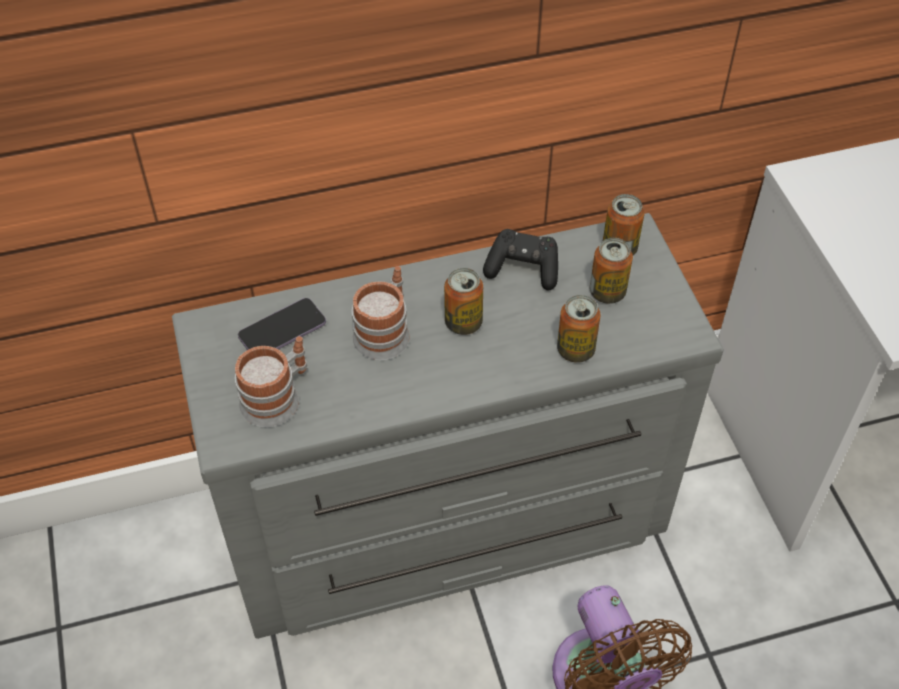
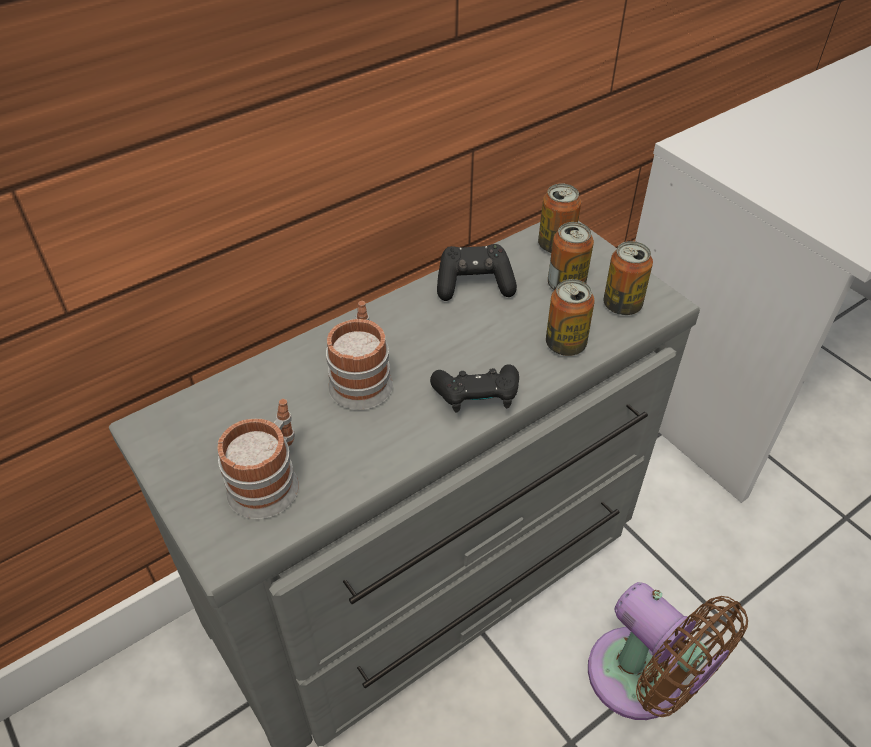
camera: 20 degrees left, 5 degrees down
(282, 330) = (247, 407): phone -> none
(463, 323) = (440, 348): can -> can (622, 305)
(472, 377) = (476, 399): none -> black game controller

